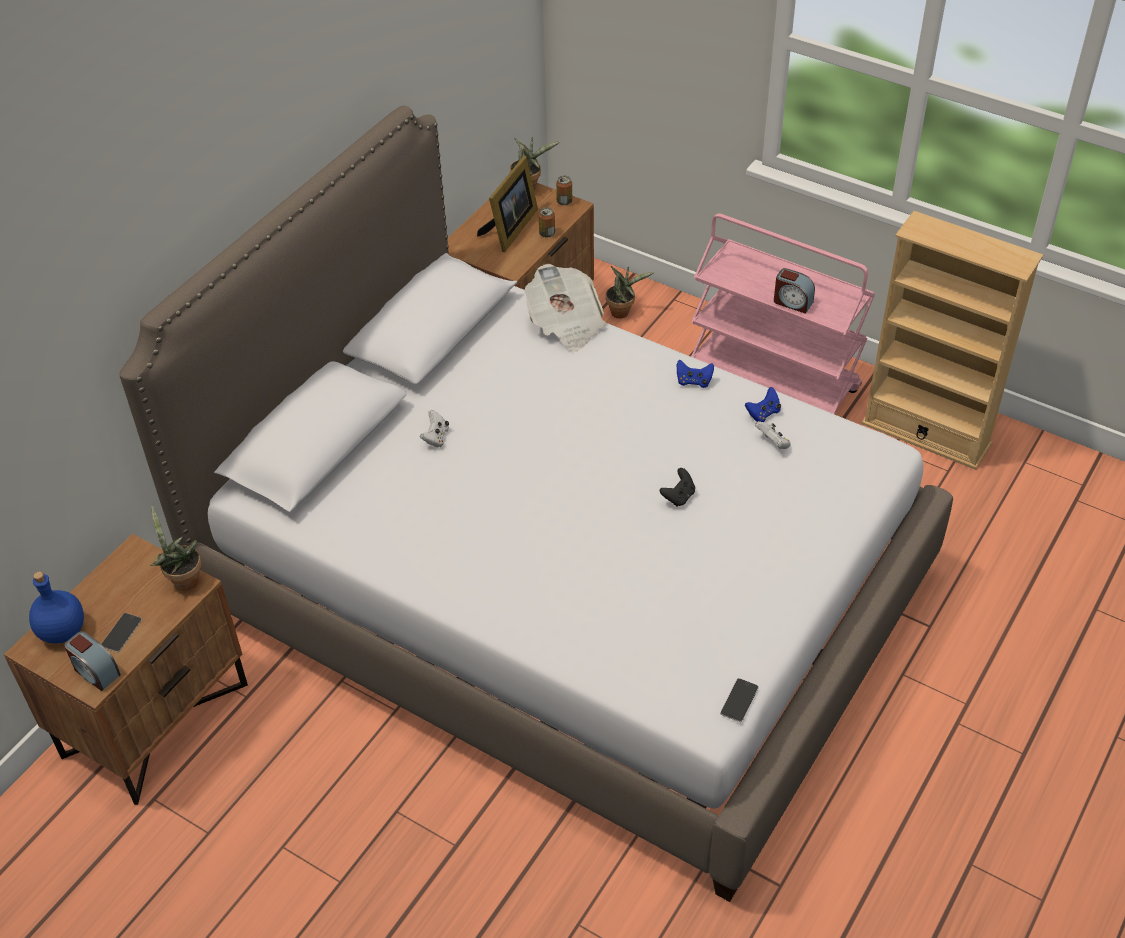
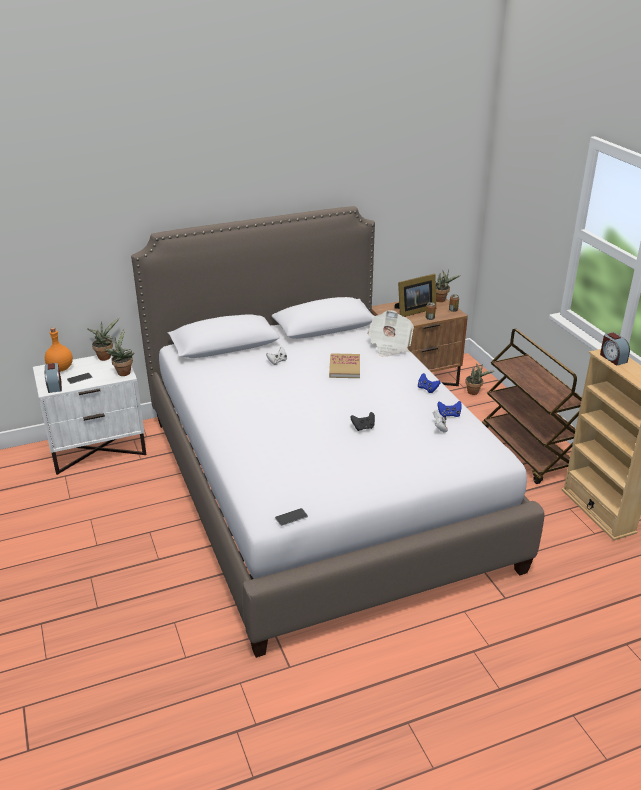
camera: 35 degrees right, 15 degrees down
(62, 631) = (60, 368): blue bottle -> orange bottle
(114, 564) = (105, 356): none -> potted plant
(154, 718) = (98, 448): brown nightstand -> white nightstand
(545, 399) = (344, 367): none -> book
(773, 383) = (527, 451): pink cart -> brown cart
(792, 302) = (534, 389): alarm clock -> alarm clock (612, 358)

